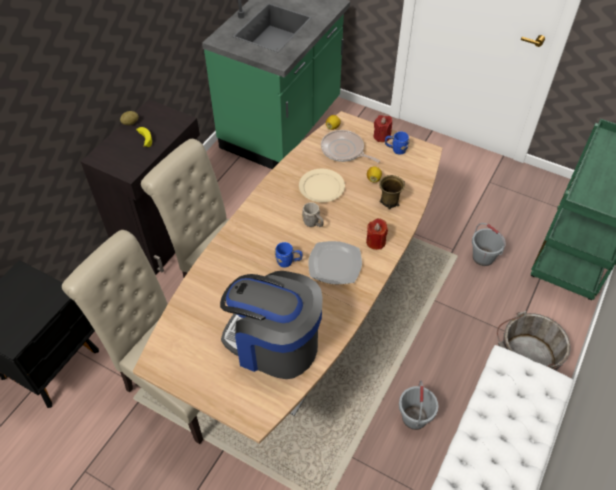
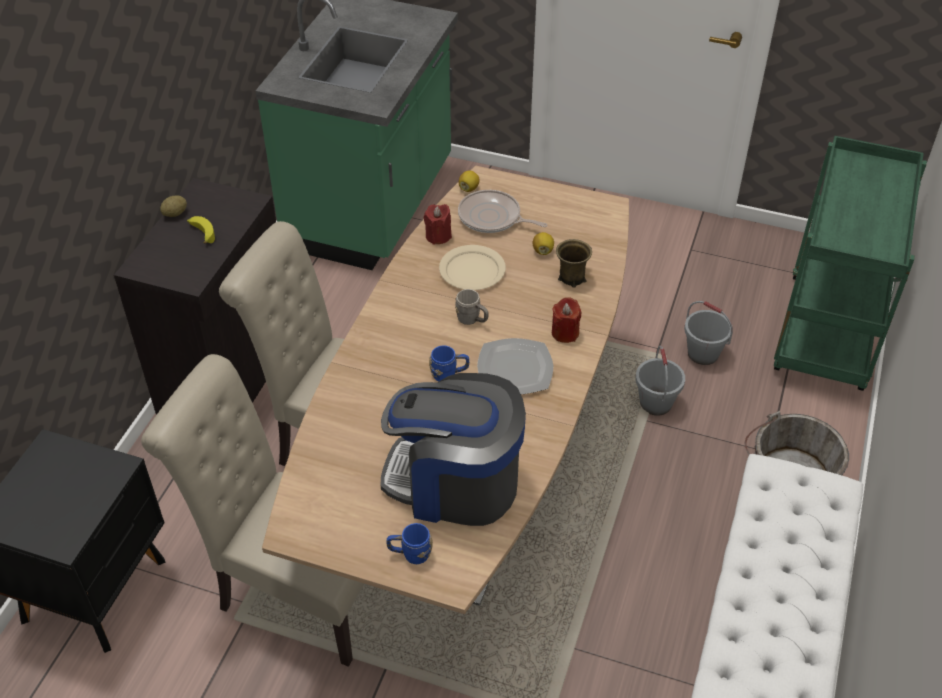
camera: 10 degrees left, 5 degrees down
(382, 136) = (541, 193): red candle -> red candle (438, 236)
(395, 149) = (564, 208): blue mug -> blue mug (410, 554)
(414, 417) = (651, 582): grey bucket -> grey bucket (655, 403)

